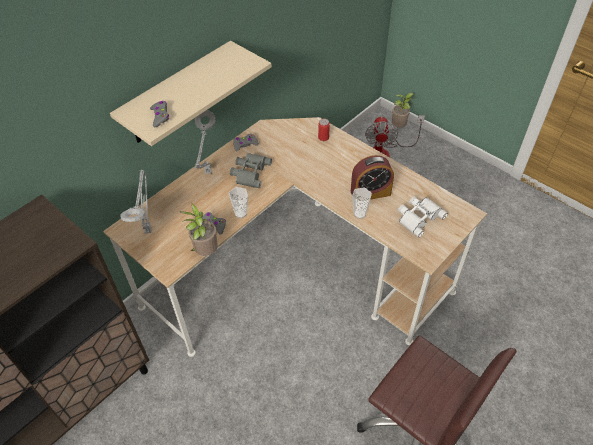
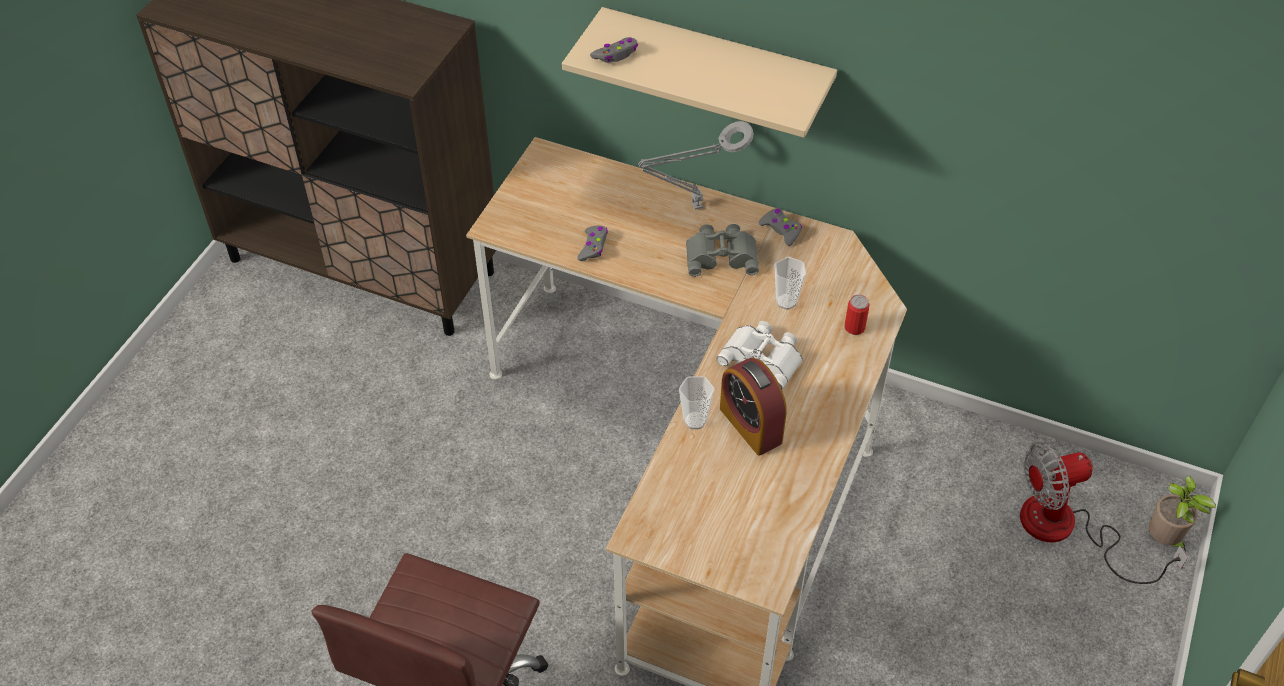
camera: 70 degrees right, 0 degrees up
(148, 229) = (555, 180): grey table lamp -> none
(205, 252) = (539, 254): potted plant -> none
(240, 213) = (629, 270): cup -> cup (786, 301)
(419, 217) = (725, 507): white binoculars -> white binoculars (763, 357)

